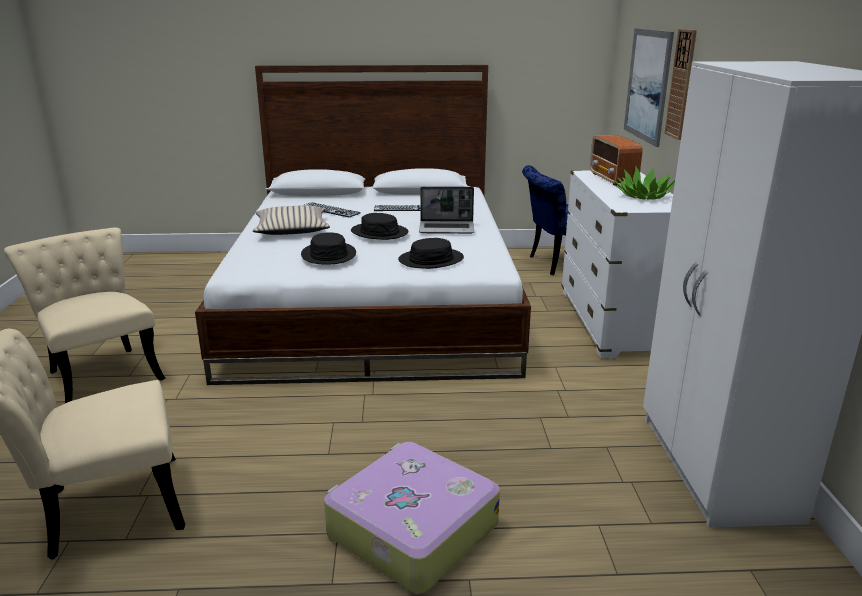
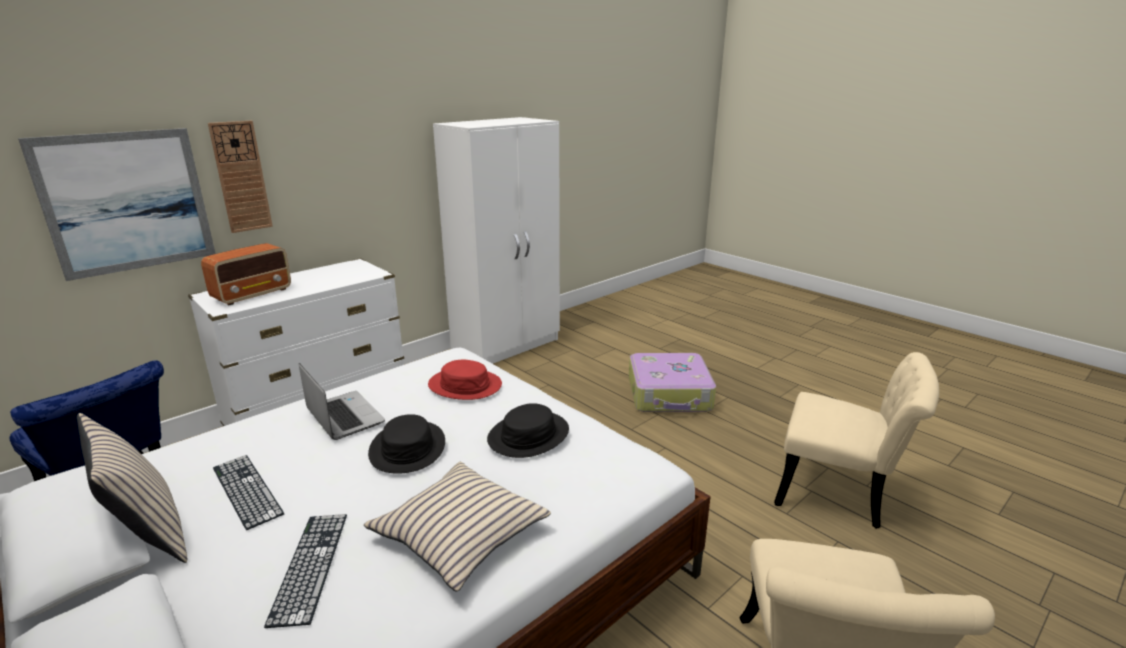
camera: 130 degrees left, 0 degrees up
(404, 197) = (148, 535): none -> beige pillow
(431, 260) = (465, 385): black hat -> red hat
(643, 196) = (324, 275): potted plant -> none

